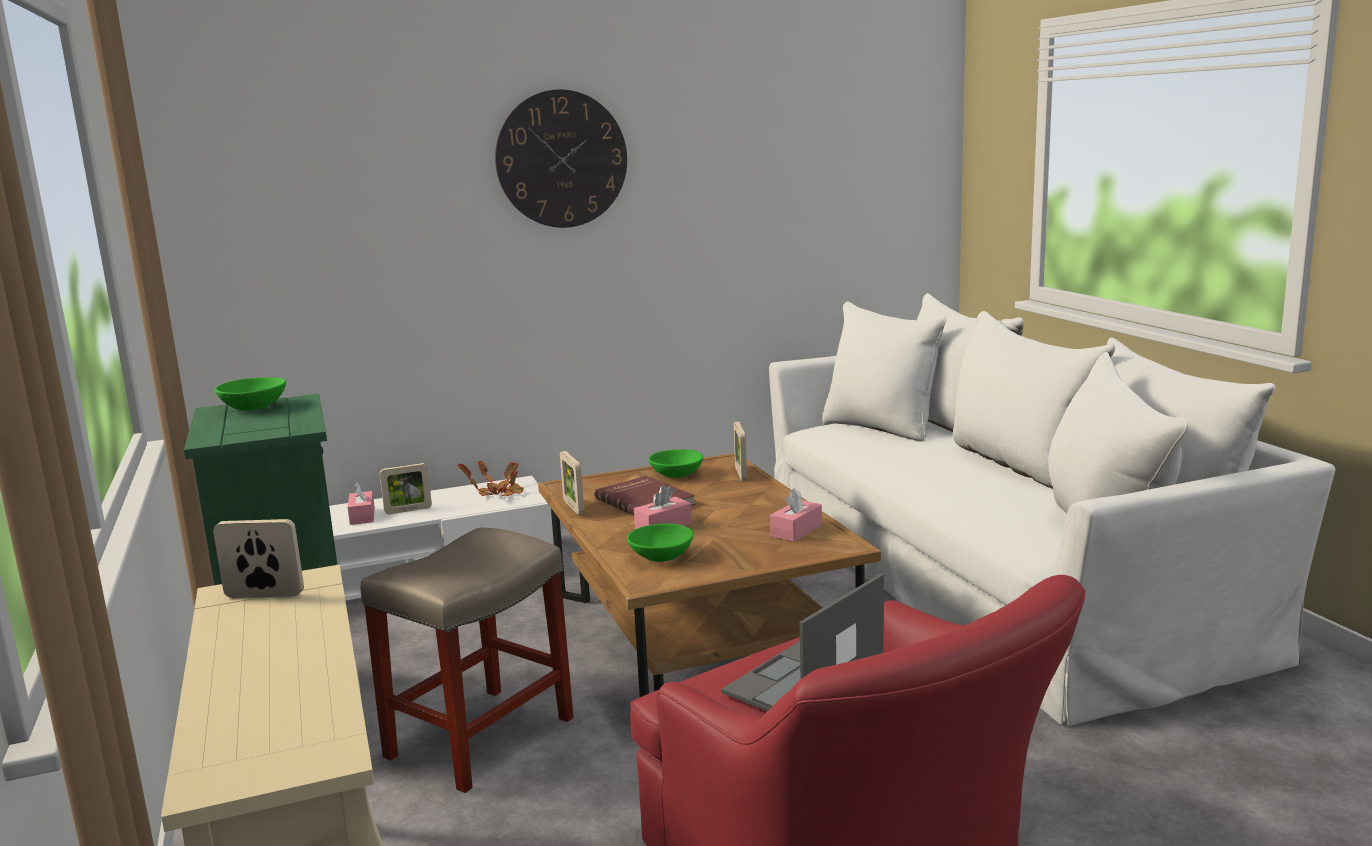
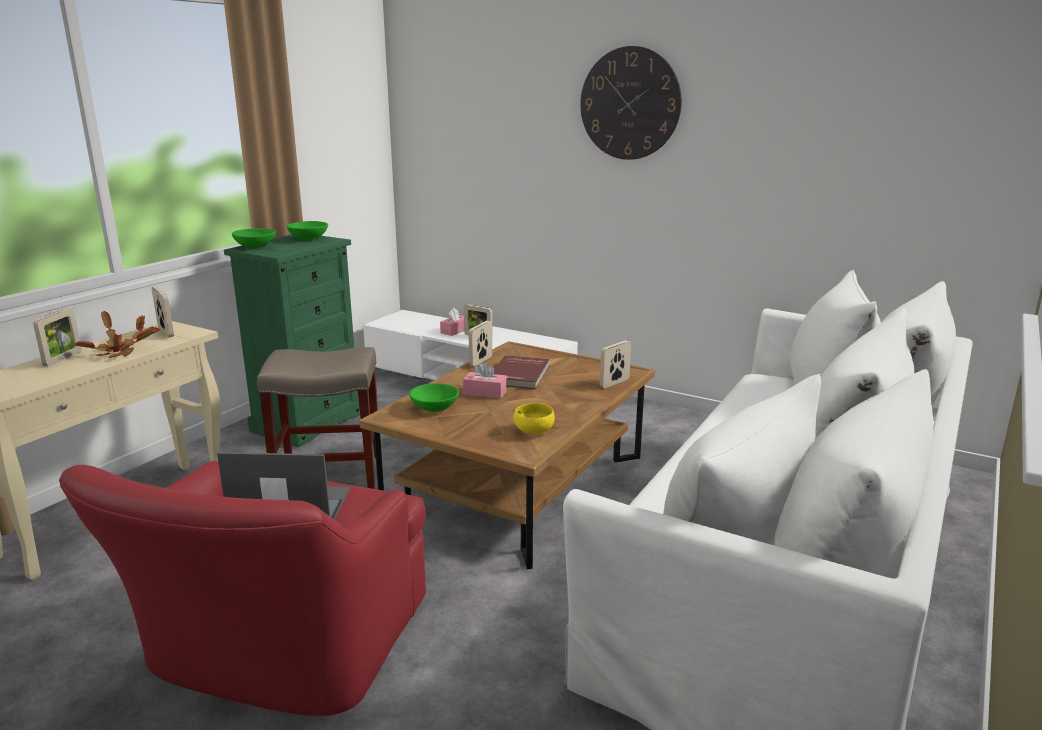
camera: 50 degrees right, 5 degrees up
(234, 680) = (63, 359): none -> picture frame
(498, 493) = (536, 344): potted plant -> potted plant (119, 351)
(676, 475) = (580, 367): green bowl -> green bowl (255, 247)
(796, 531) = (533, 431): pink tissue box -> yellow bowl

